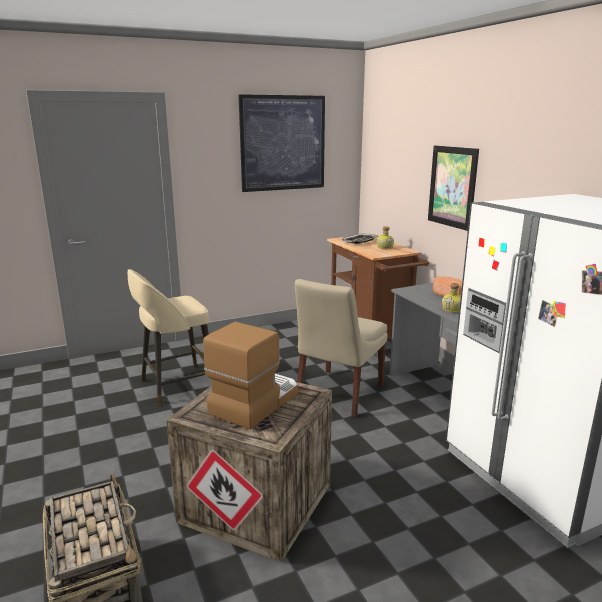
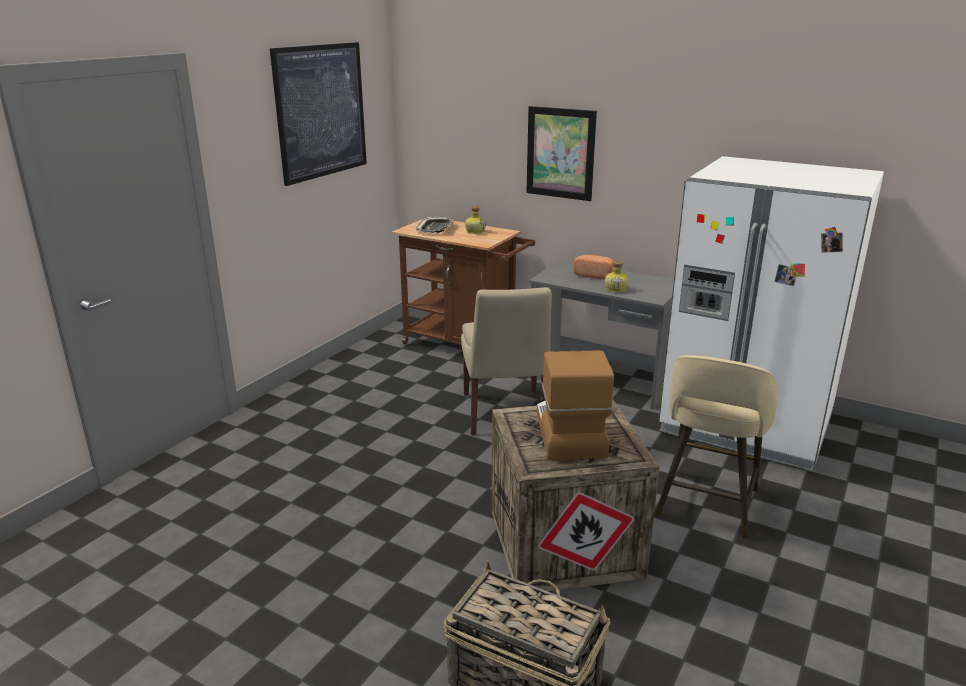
camera: 35 degrees left, 5 degrees up
(176, 385) = (312, 466): beige stool -> beige stool (706, 505)

